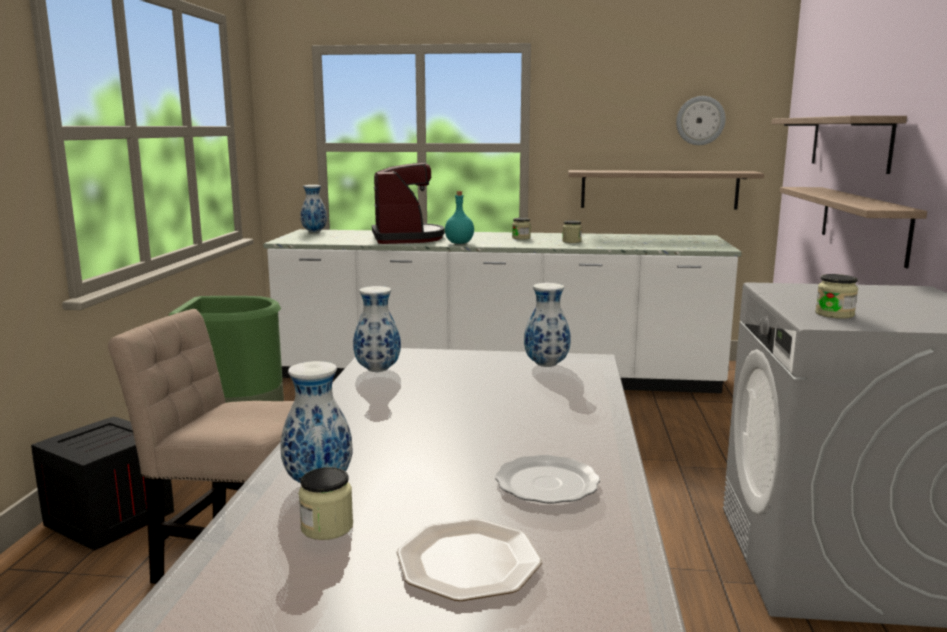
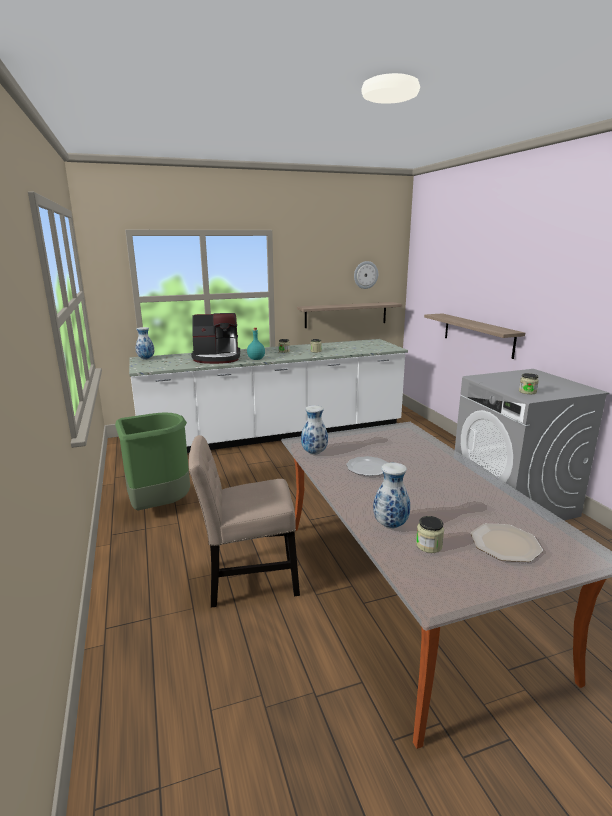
camera: 25 degrees left, 5 degrees up
(109, 520) = (137, 579): crate -> none
(406, 238) = (217, 358): coffee machine -> coffee machine turned 120 degrees clockwise
(545, 483) = (480, 499): plate -> plate (367, 468)
(547, 365) = (391, 433): vase -> none
(849, 142) = (463, 292): shelf -> none

